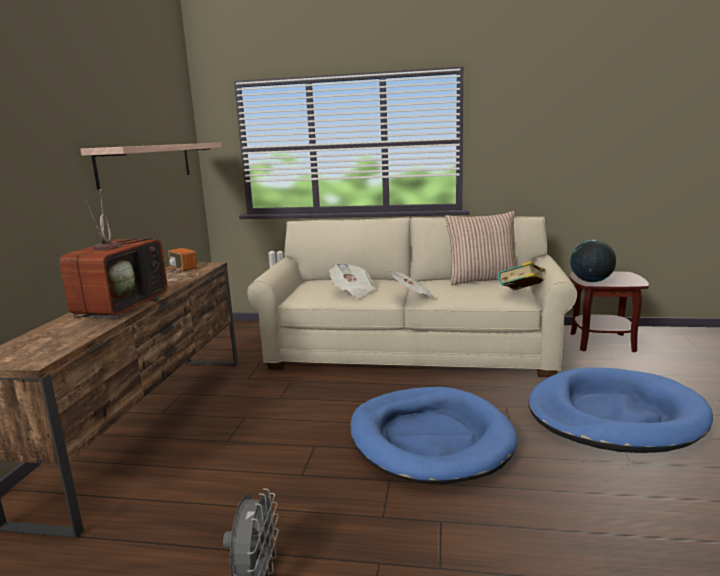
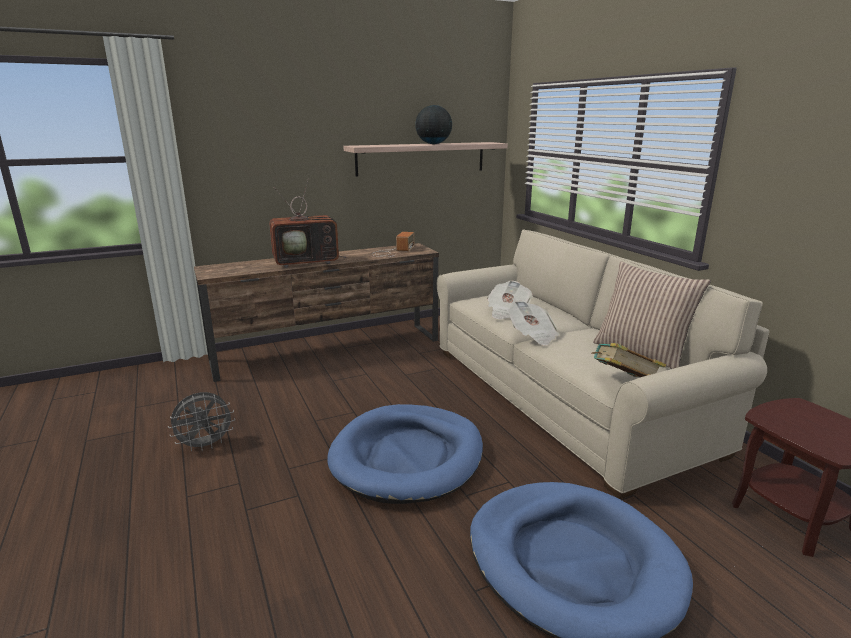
camera: 55 degrees right, 5 degrees up
(591, 281) = (776, 417): globe -> globe (433, 144)

